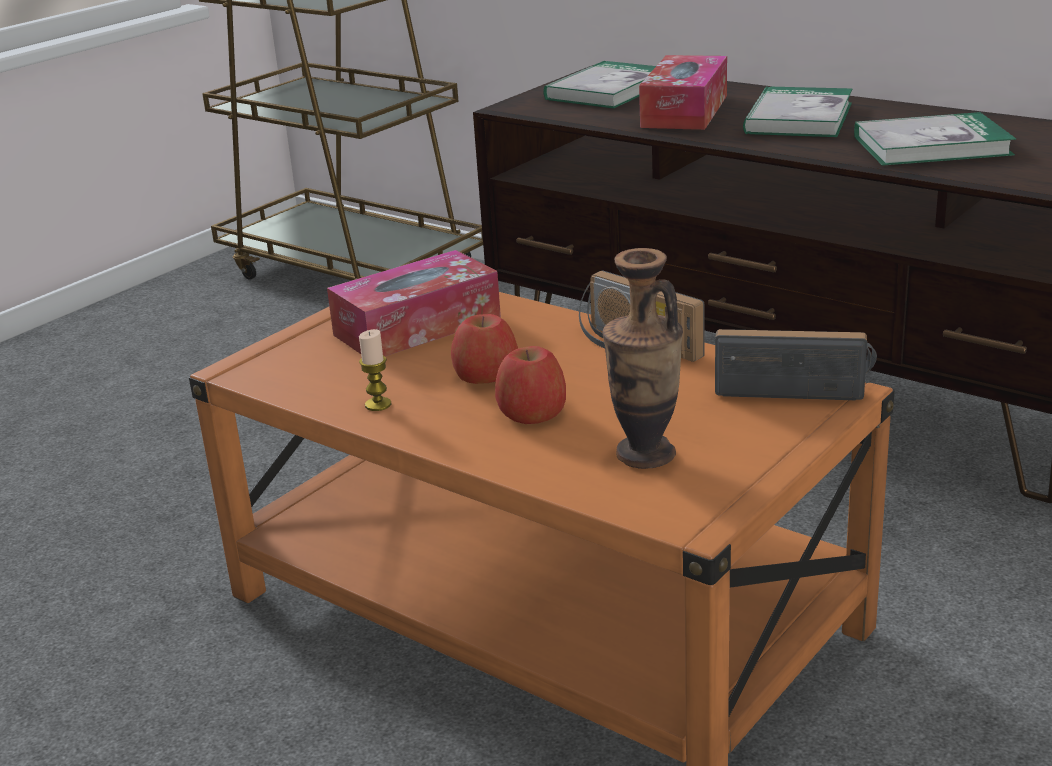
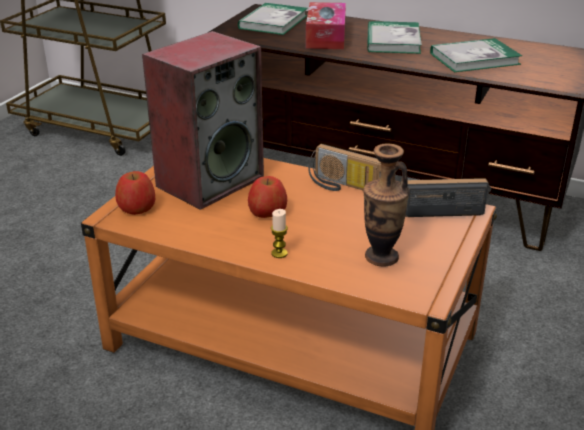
camera: 15 degrees left, 5 degrees up
(378, 404) = (211, 235): candle -> candle (279, 253)
(417, 326) = (210, 180): tissue box -> speaker
(532, 412) = (305, 234): apple -> apple (137, 207)

